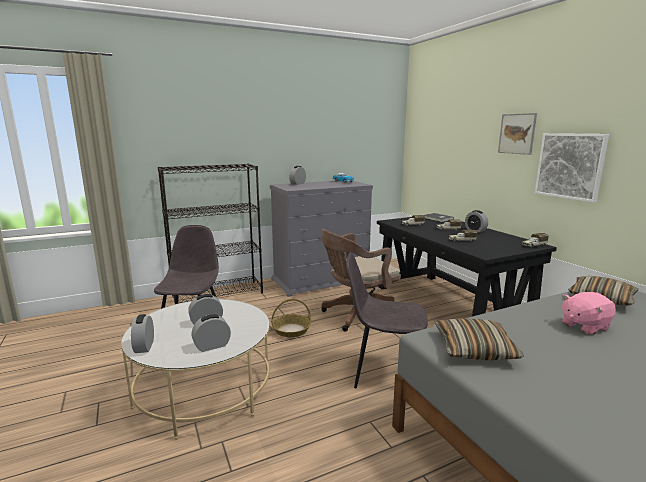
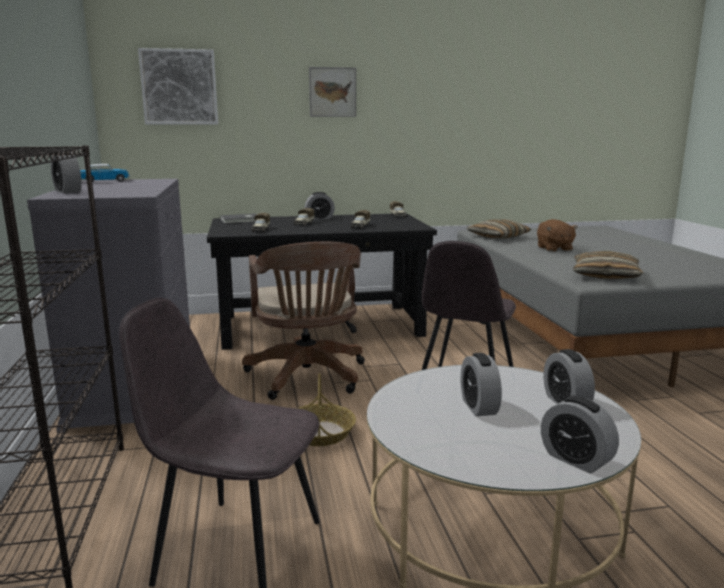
camera: 75 degrees left, 0 degrees up
(144, 346) = (575, 459): alarm clock -> alarm clock turned 45 degrees clockwise
(570, 166) = (402, 126): picture -> picture (179, 87)
(584, 326) = (554, 249): pink plush toy -> brown plush toy

